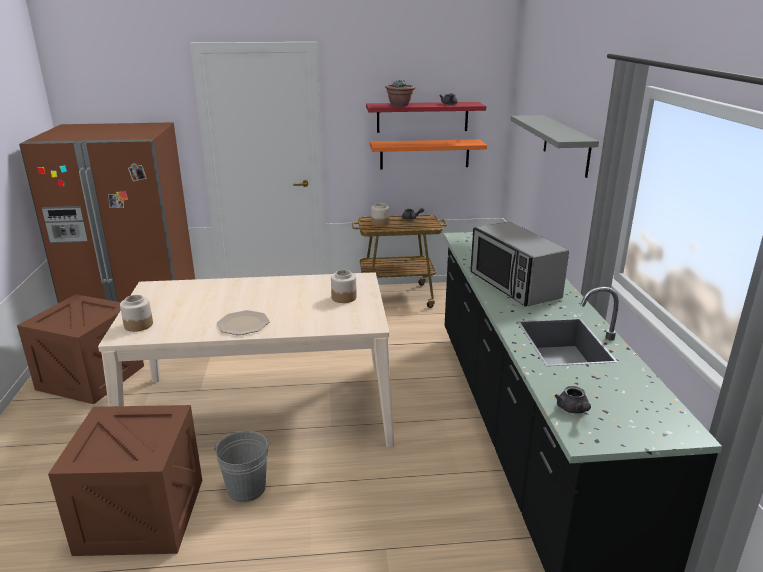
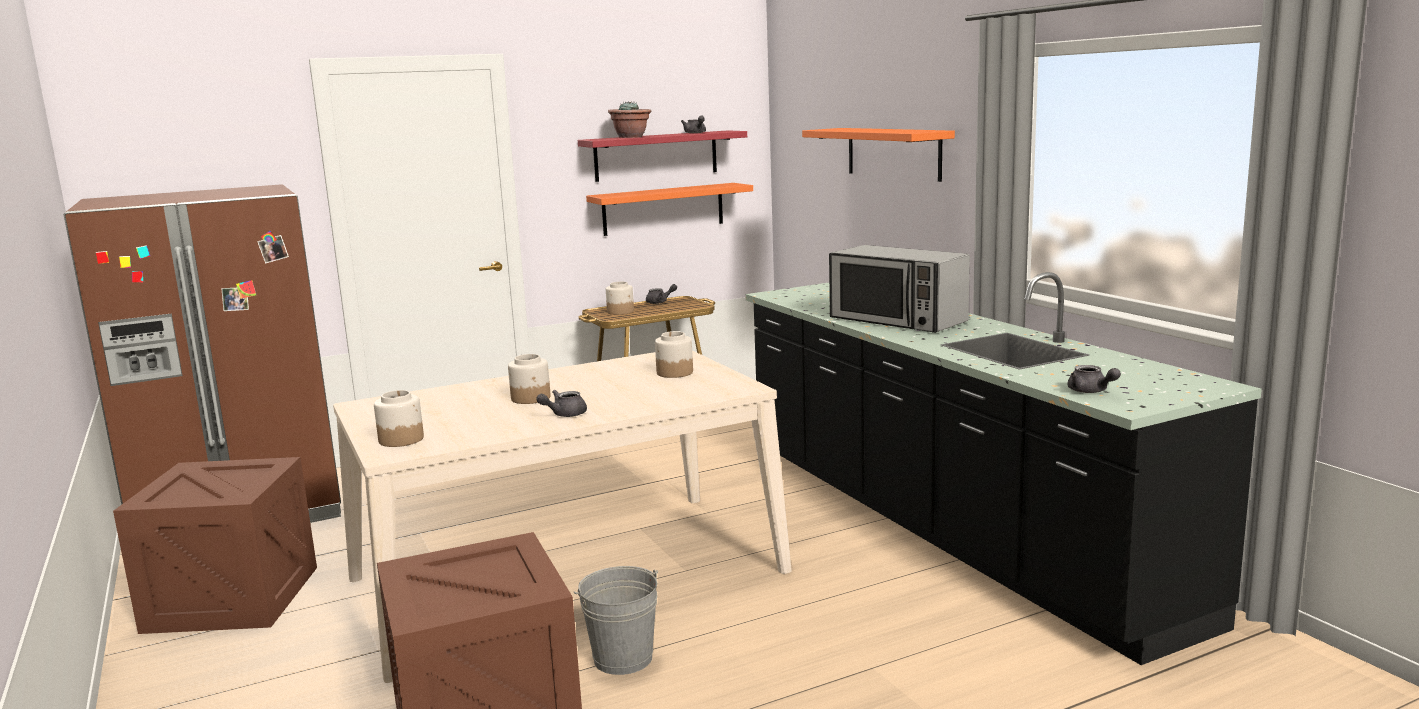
camera: 20 degrees left, 10 degrees down
(240, 303) = (531, 398): none -> jar
(243, 324) = (564, 414): plate -> grey teapot
(566, 145) = (893, 153): grey shelf -> orange shelf

